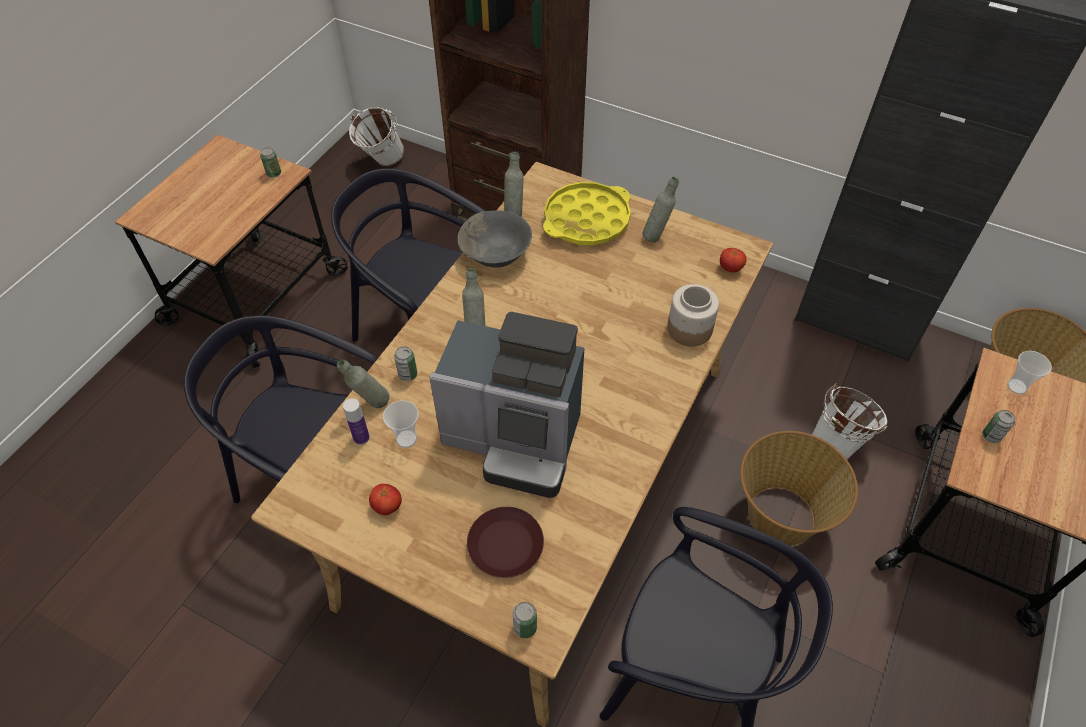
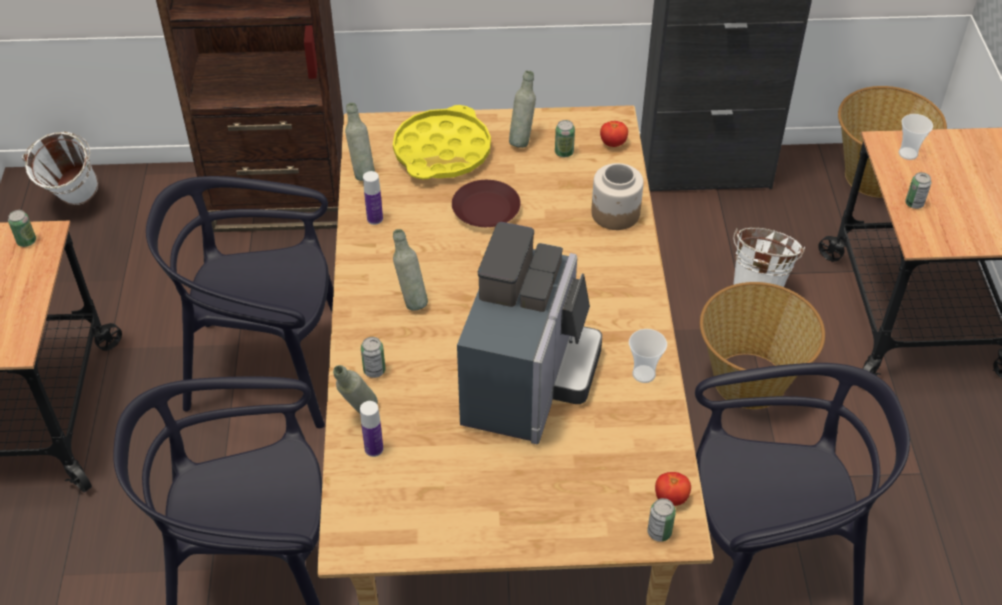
camera: 30 degrees left, 5 degrees down
(387, 506) = (451, 496): tomato -> tomato (671, 498)
(406, 439) = (421, 429): cup -> cup (643, 374)
(497, 253) = (375, 219): grey bowl -> bottle
(504, 545) = (588, 475): brown plate -> brown plate (485, 209)
(515, 440) = (528, 381): coffee machine -> coffee machine turned 60 degrees counterclockwise
(683, 259) = (564, 152): none -> can

